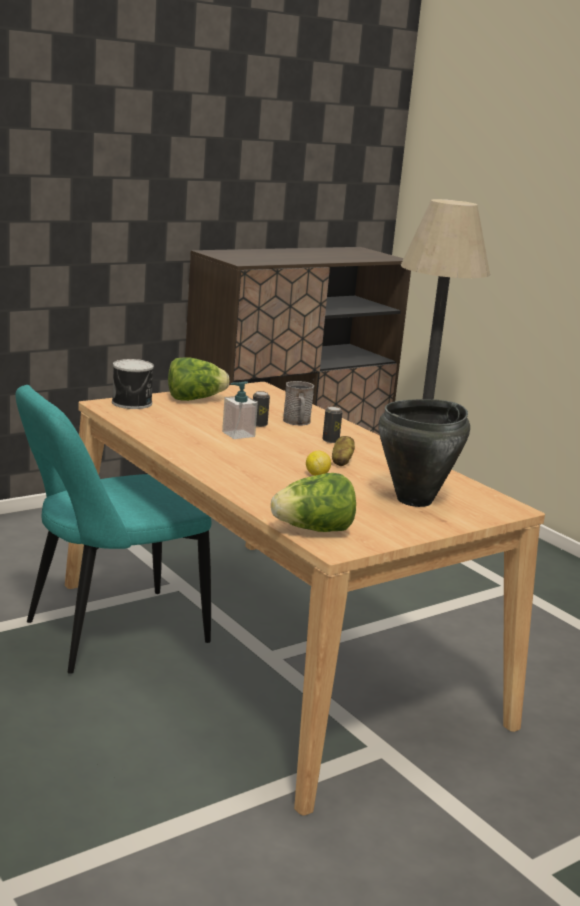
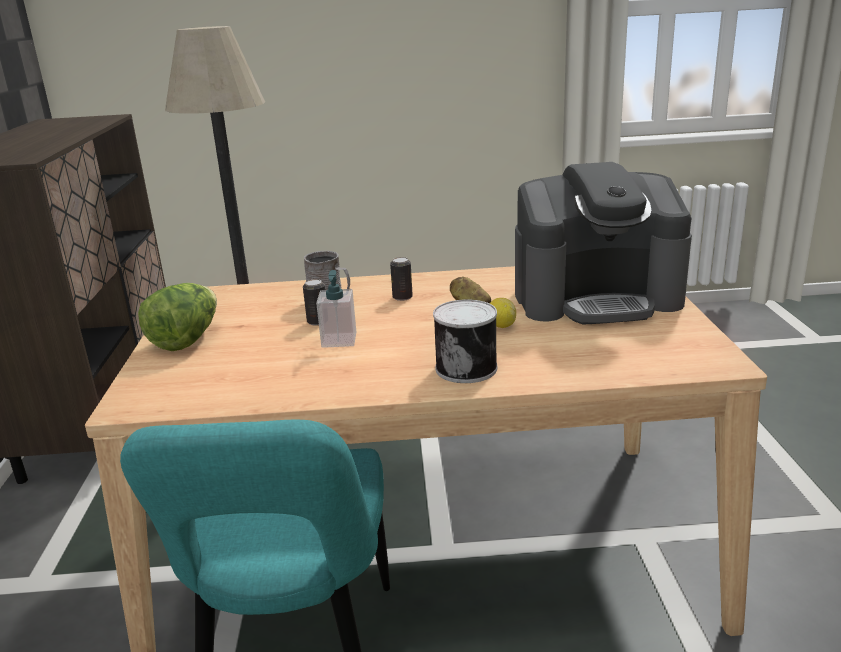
camera: 55 degrees left, 5 degrees up
(133, 403) = (149, 383): can -> can (467, 368)
(313, 530) = (668, 363): lettuce -> none
(415, 500) = (596, 297): black cooking pot -> coffee machine

